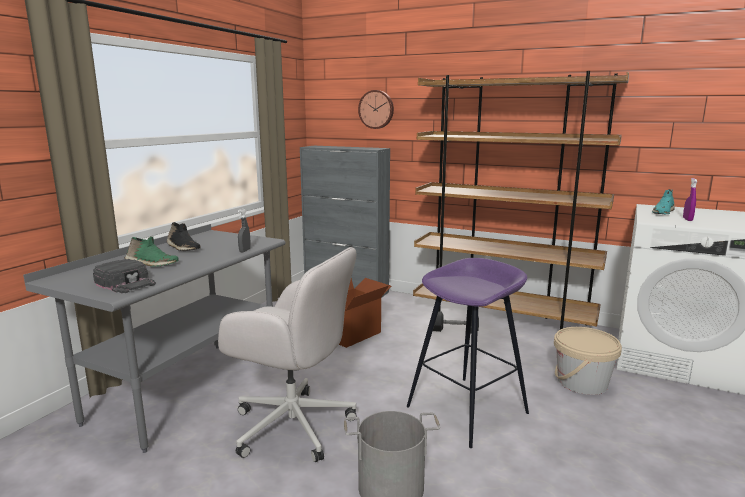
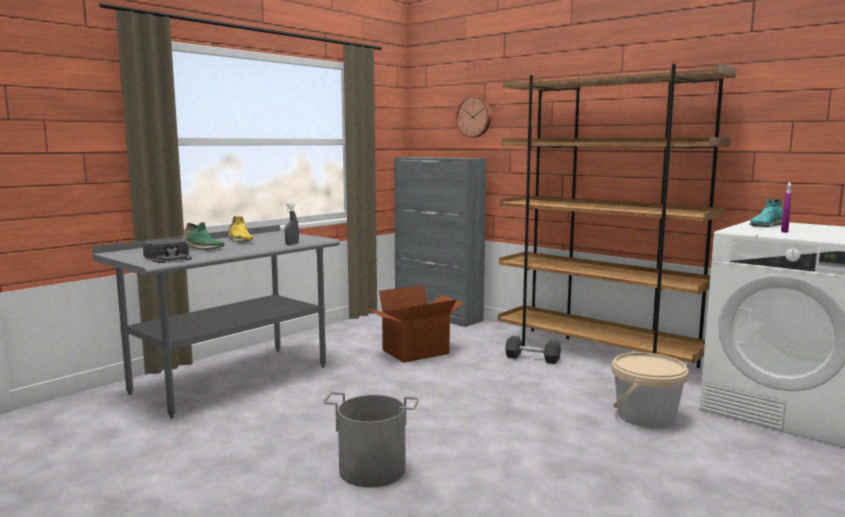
camera: 15 degrees right, 5 degrees down
(182, 248) = (239, 240): black shoe -> yellow shoe
(292, 426) = (310, 416): white office chair -> none
(467, 410) = (494, 424): purple stool -> none

